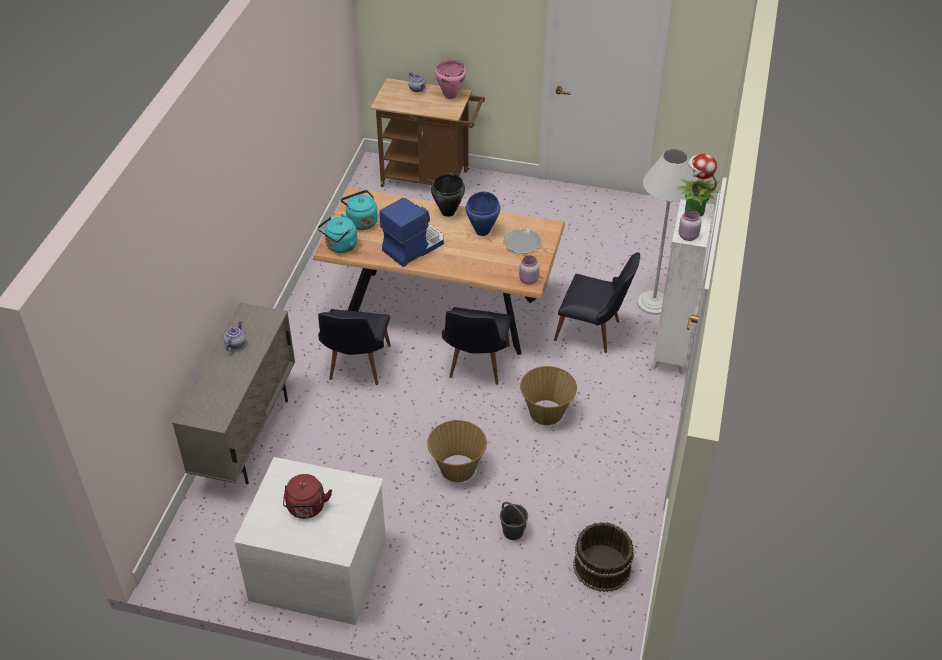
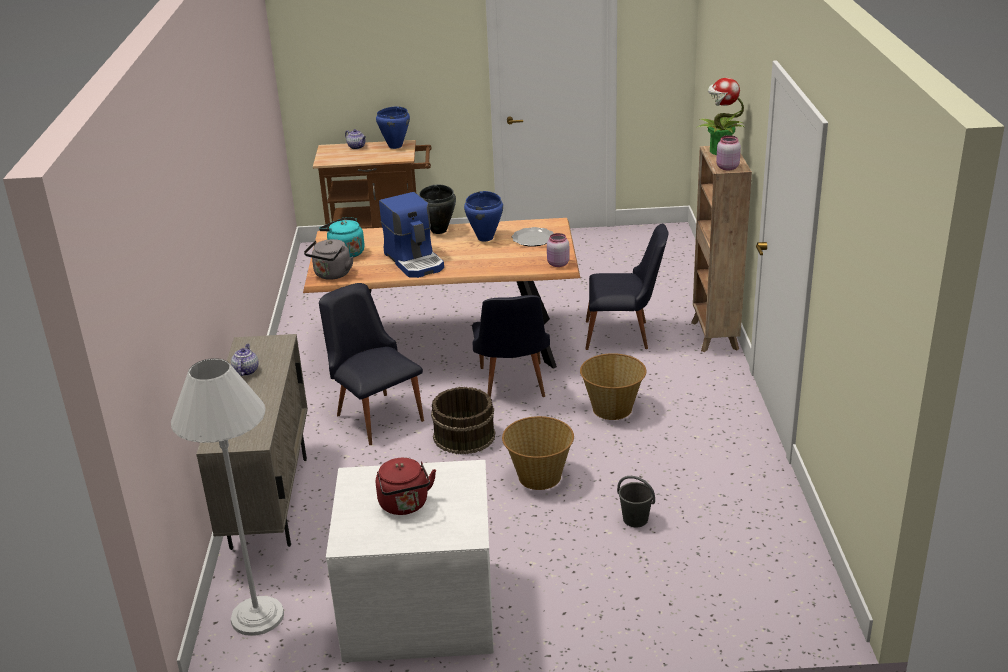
camera: 15 degrees left, 15 degrees down
(340, 246) = (331, 275): turquoise kettle -> grey kettle
(356, 367) = (375, 414): black chair -> black chair turned 150 degrees clockwise
(413, 246) = (415, 261): coffee machine -> coffee machine turned 120 degrees clockwise
(450, 95) = (395, 146): pink cooking pot -> blue cooking pot
(601, 567) = (754, 528): brown bucket -> brown bucket (463, 436)
(653, 303) = (672, 302): white floor lamp -> white floor lamp (257, 616)
(670, 353) = (714, 336): white bookcase -> brown bookcase

